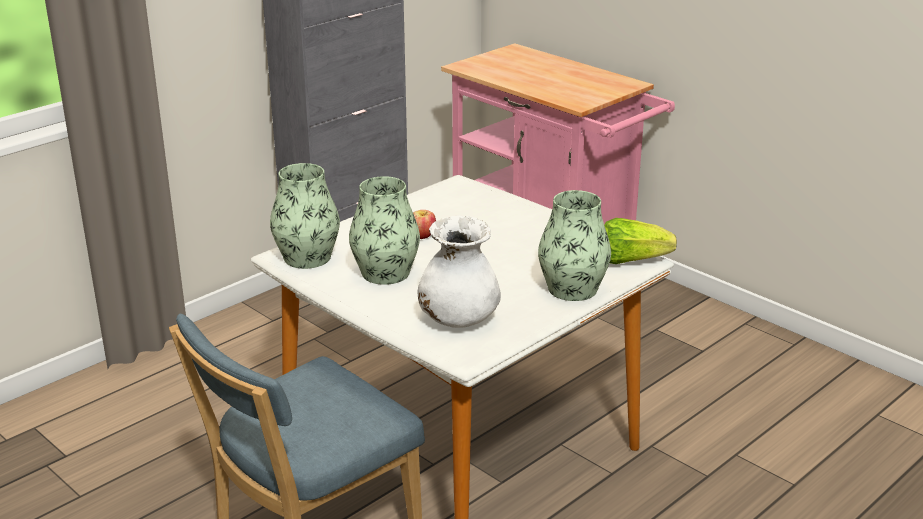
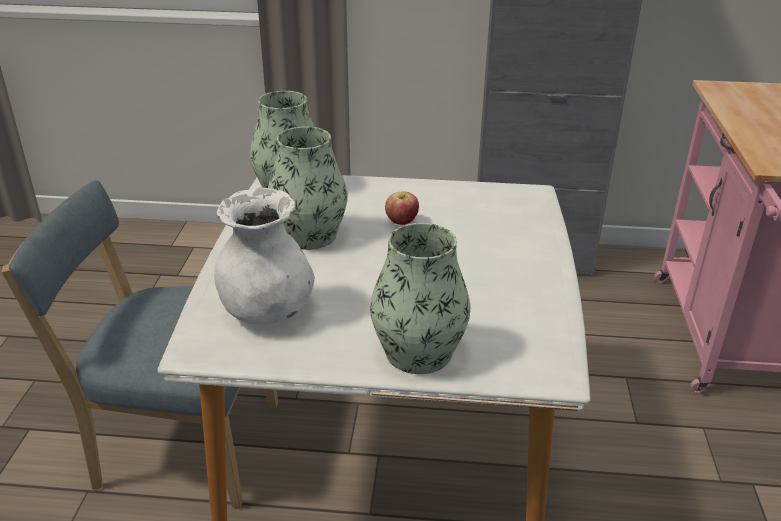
camera: 50 degrees right, 5 degrees up
(631, 260) = (540, 363): lettuce -> none

